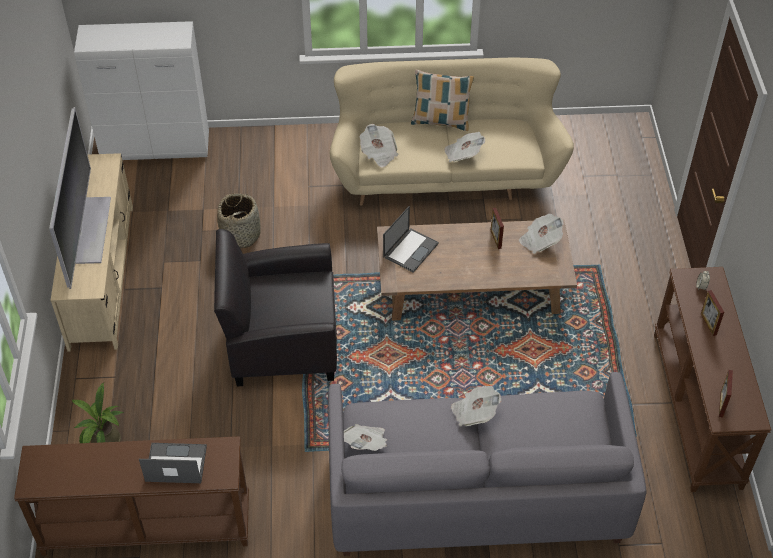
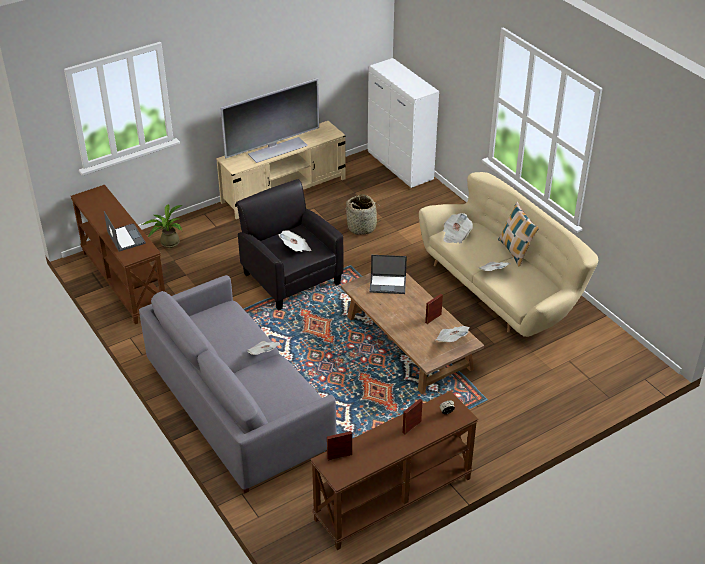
camera: 60 degrees right, 10 degrees down
(366, 444) = (206, 316): newspaper -> newspaper (295, 248)

